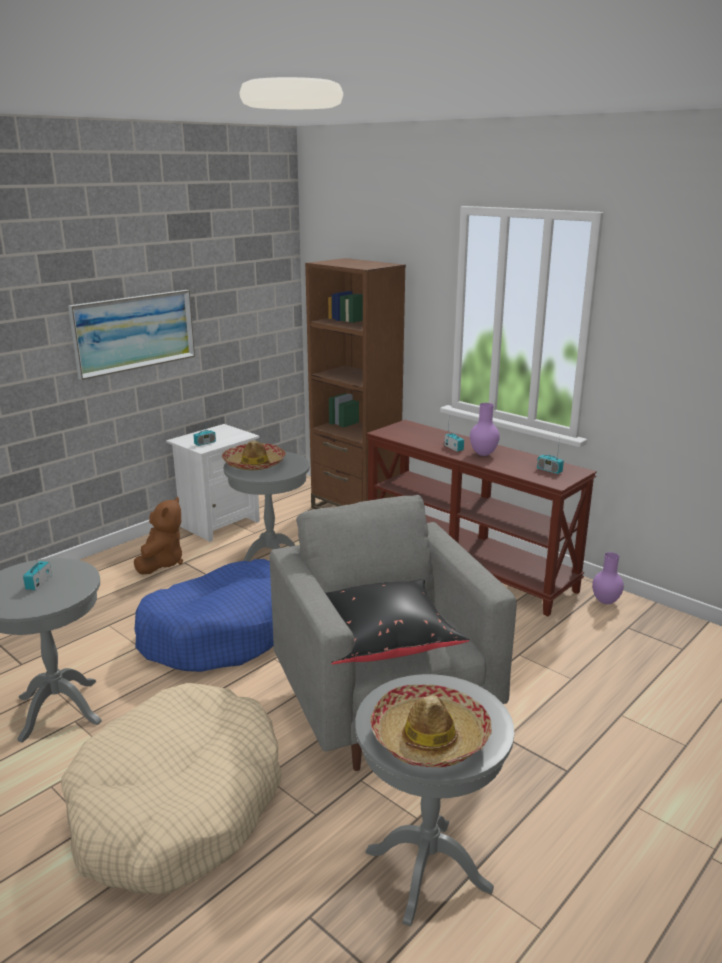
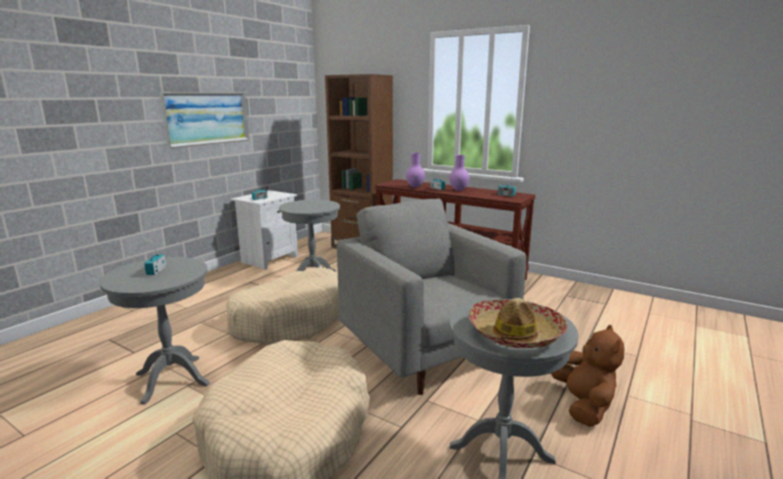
camera: 10 degrees left, 5 degrees down
(161, 563) = (232, 283): brown plush toy -> brown plush toy (583, 405)
(222, 632) = (290, 319): blue dog bed -> beige dog bed
(254, 464) = (300, 205): hat -> none
(382, 641) = (432, 294): black pillow -> none
(605, 601) = (545, 283): purple vase -> purple vase (415, 187)

